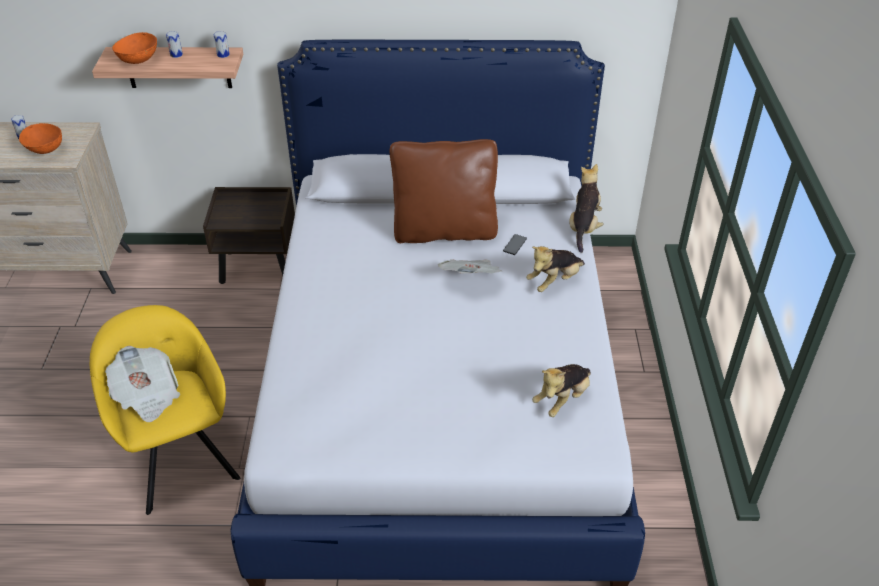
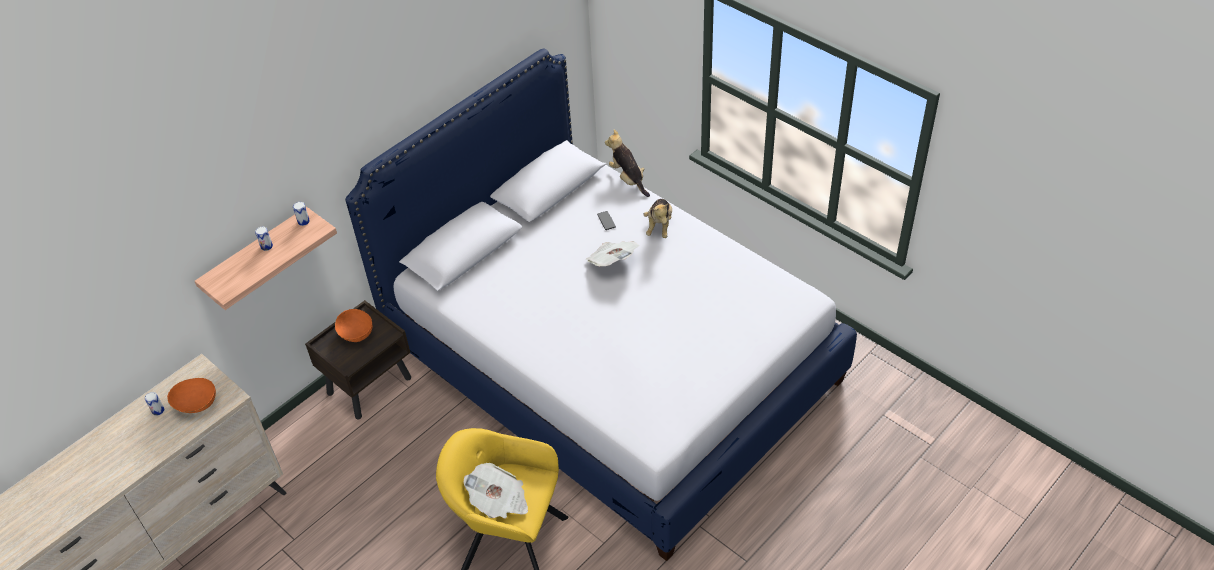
camera: 45 degrees left, 5 degrees up
(138, 59) = (243, 270): orange bowl -> orange bowl (356, 333)
(444, 231) = (552, 244): brown pillow -> none
(562, 399) = (755, 289): plush toy -> none

